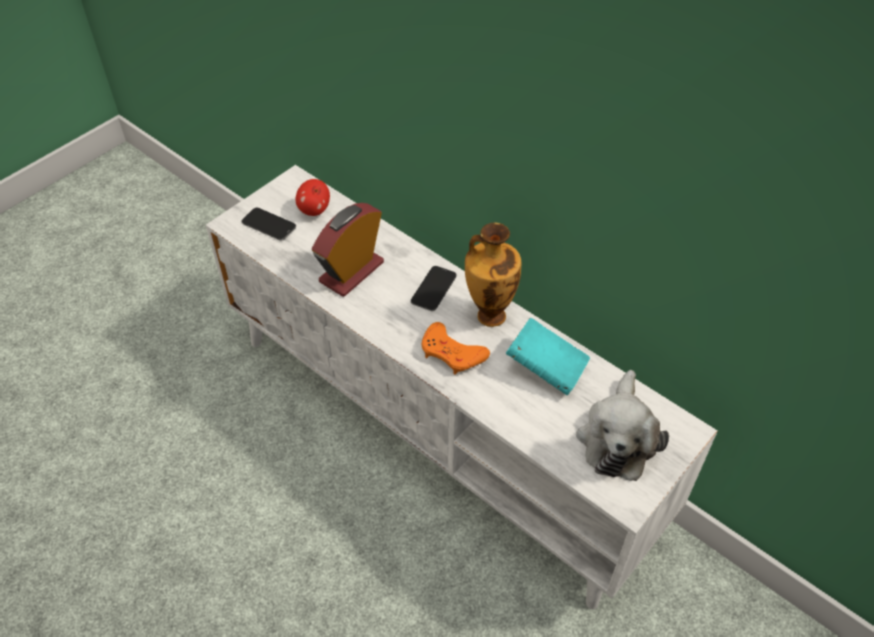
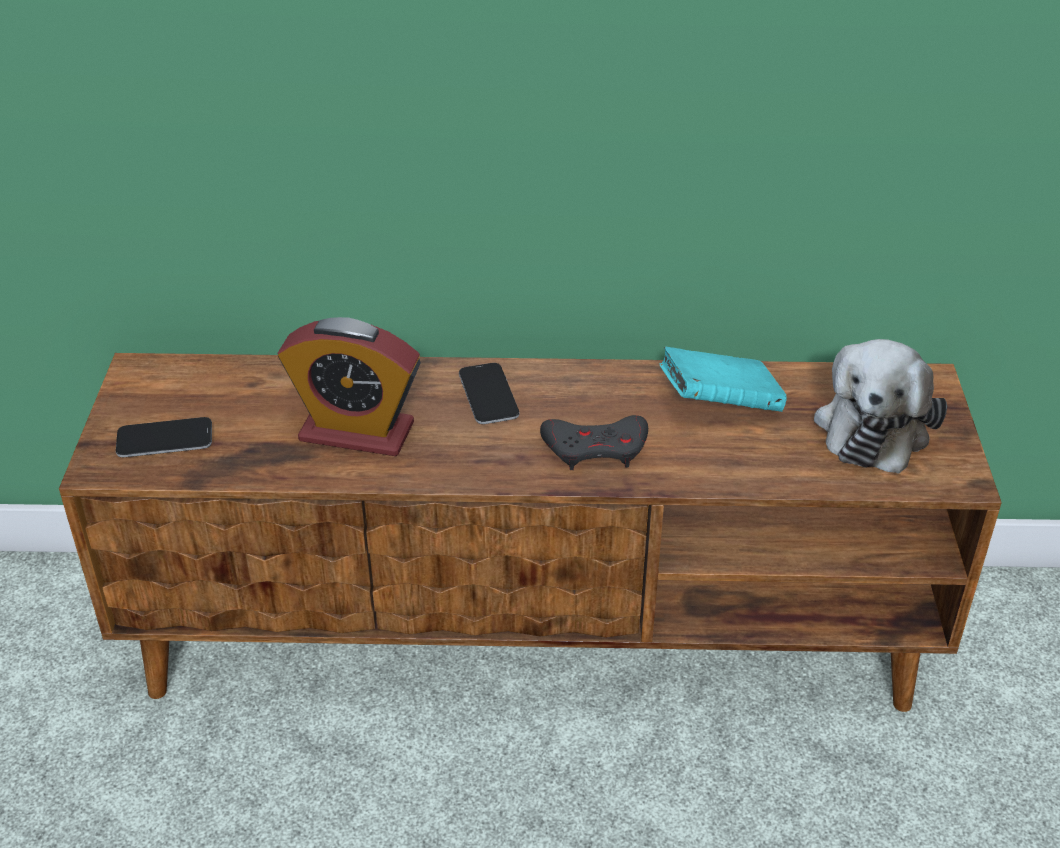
camera: 40 degrees left, 10 degrees down
(314, 210) = (213, 390): apple -> none
(351, 272) = (356, 432): alarm clock -> alarm clock turned 75 degrees counterclockwise
(439, 429) = (533, 637): white tv stand -> brown tv stand
(452, 353) = (596, 448): orange game controller -> grey game controller
(489, 314) = (589, 386): vase -> none
(617, 437) = (873, 426): plush toy -> plush toy turned 45 degrees clockwise

